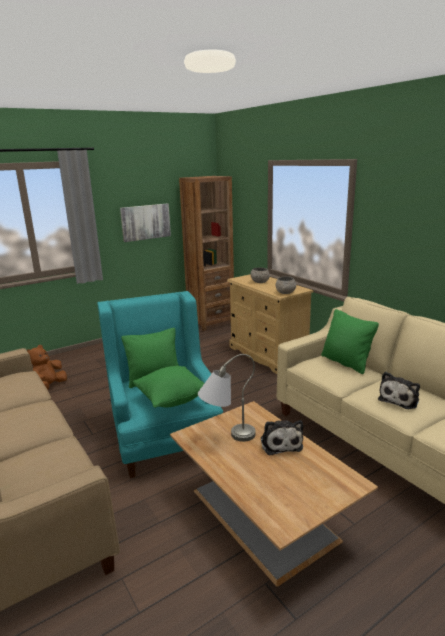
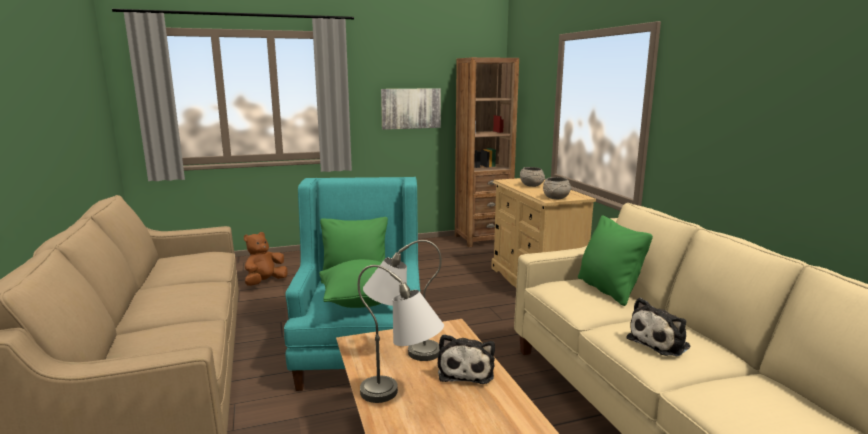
camera: 15 degrees right, 5 degrees down
(249, 473) = (402, 397): none -> grey table lamp

